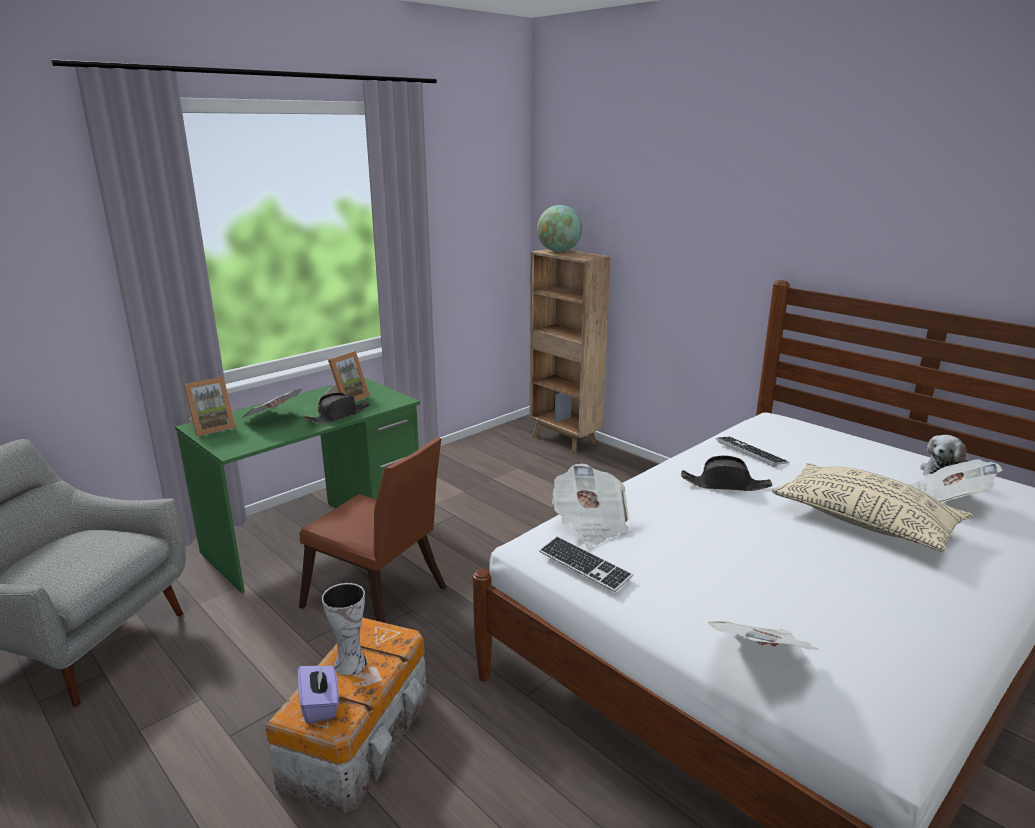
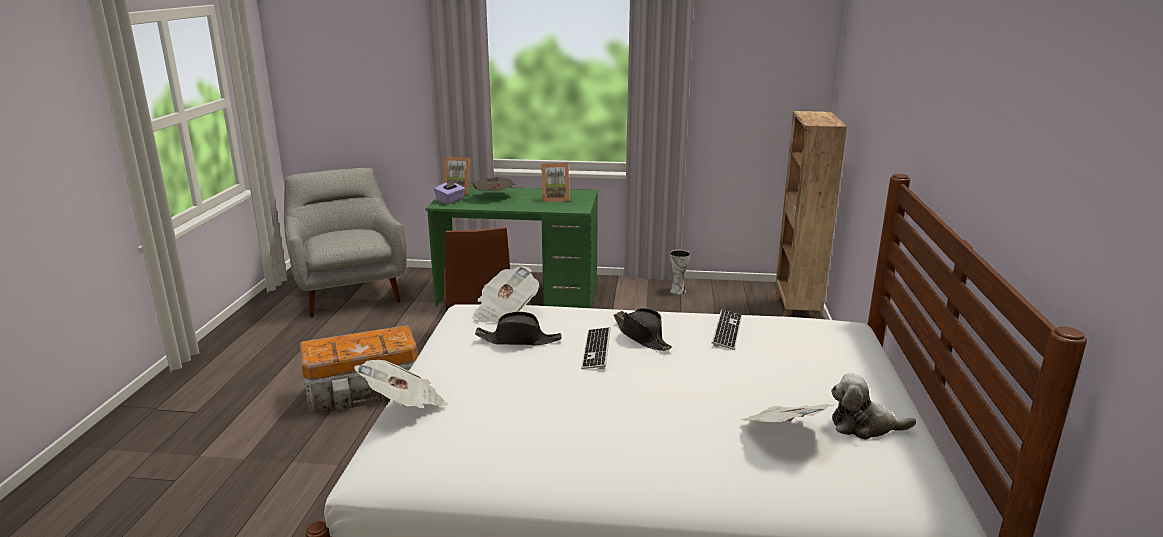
camera: 50 degrees right, 0 degrees up
(320, 705) = (324, 347): purple tissue box -> purple tissue box (450, 200)
(338, 416) = (526, 206): black hat -> black hat (519, 340)
(349, 662) = (364, 339): vase -> vase (678, 291)
(559, 251) = (816, 115): globe -> none
(584, 565) = (450, 327): keyboard -> keyboard (596, 350)
(864, 521) = (667, 402): beige pillow -> none

